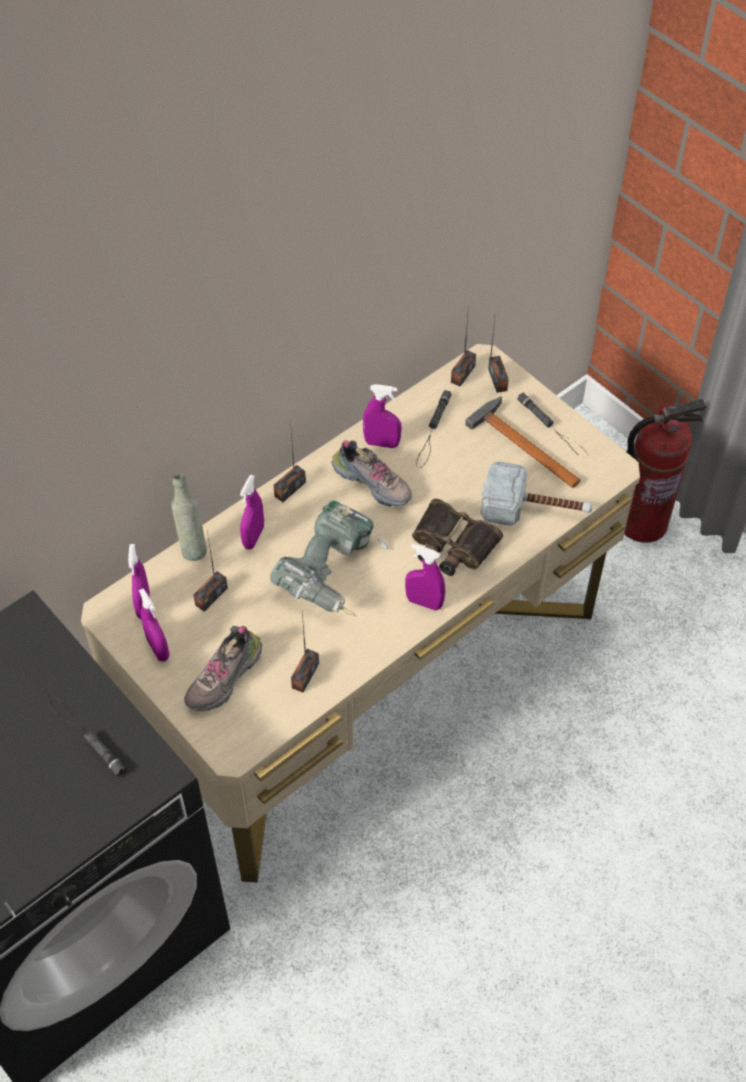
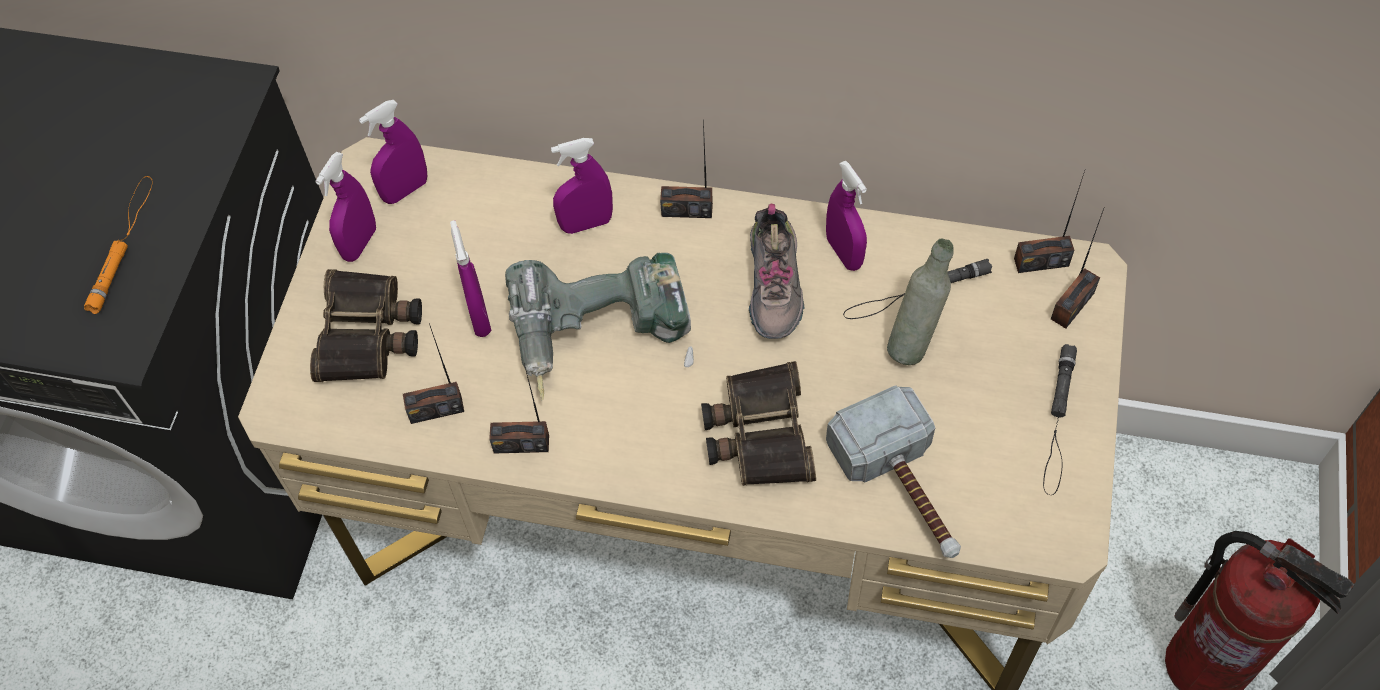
camera: 55 degrees right, 5 degrees up
(85, 735) = (122, 244): black flashlight -> orange flashlight
(192, 546) = (522, 177): grey bottle -> grey bottle (914, 342)
(211, 596) = (469, 242): radio -> radio (521, 443)
(225, 679) = (369, 334): shoe -> binoculars
(424, 602) = (644, 462): purple spray bottle -> purple spray bottle (479, 316)
(522, 444) = (995, 404): hammer -> none

